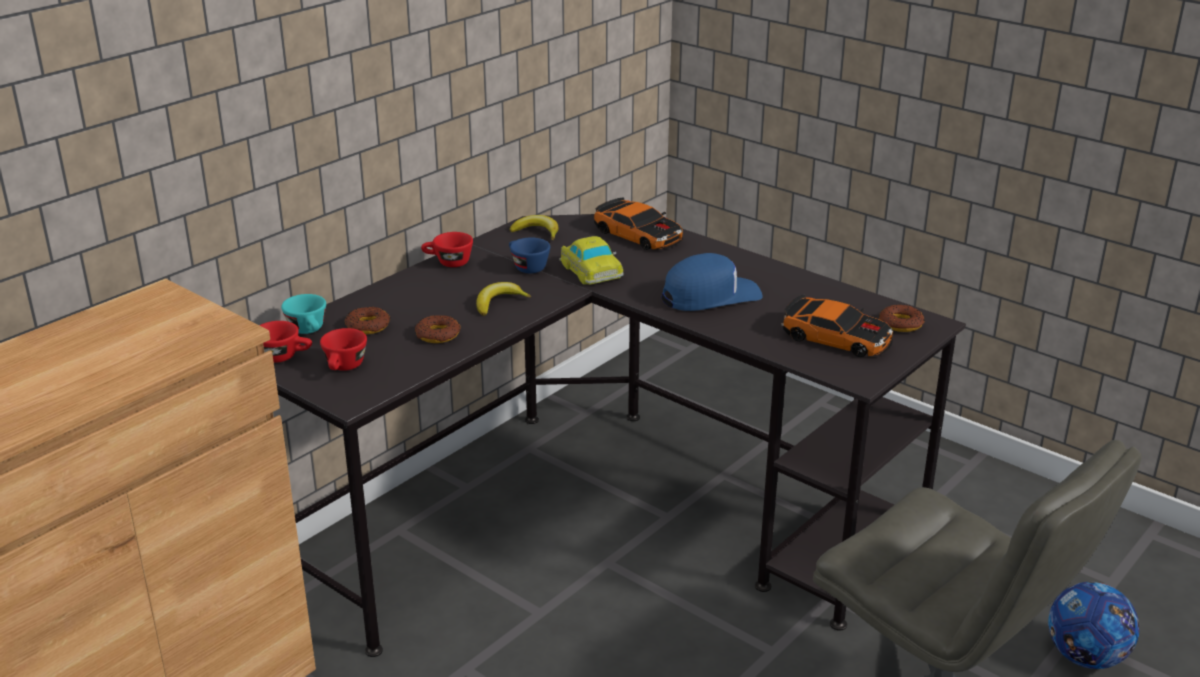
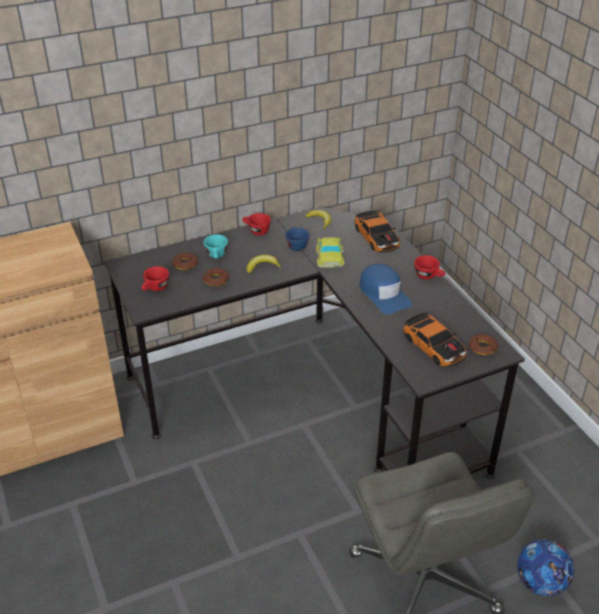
camera: 25 degrees right, 10 degrees up
(285, 356) = (132, 273): red cup -> red cup (429, 276)
(309, 331) = (155, 259): turquoise cup -> turquoise cup (217, 256)
(710, 296) = (384, 294): blue cap -> blue cap turned 60 degrees clockwise

